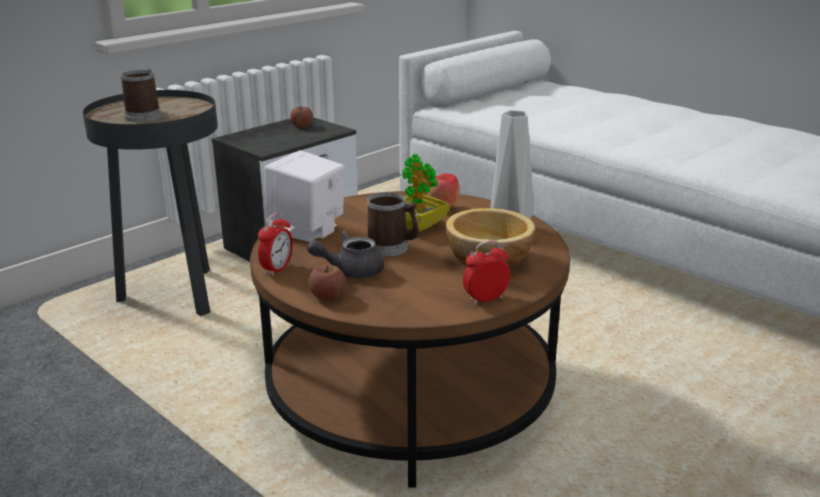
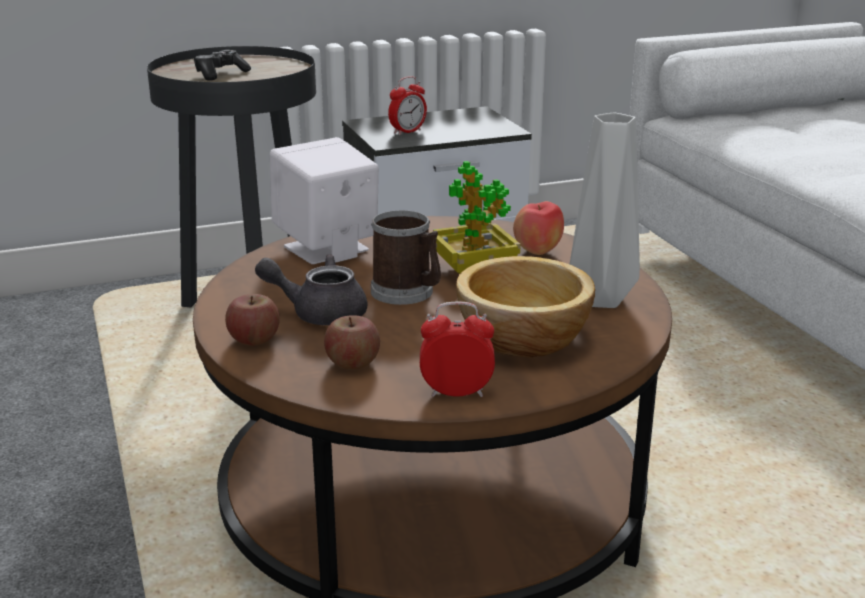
camera: 25 degrees right, 0 degrees up
(145, 115) = (220, 74): mug -> game controller
(277, 269) = (234, 291): alarm clock -> alarm clock (407, 132)
(302, 126) = (467, 119): apple -> apple (353, 363)

